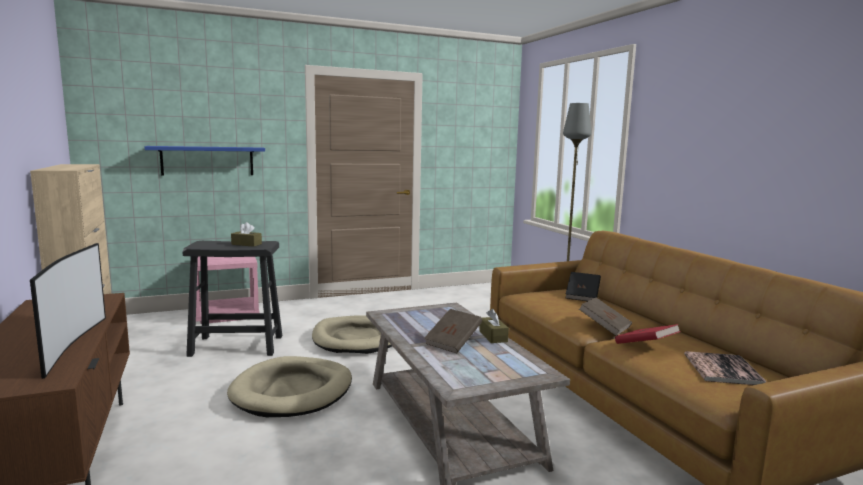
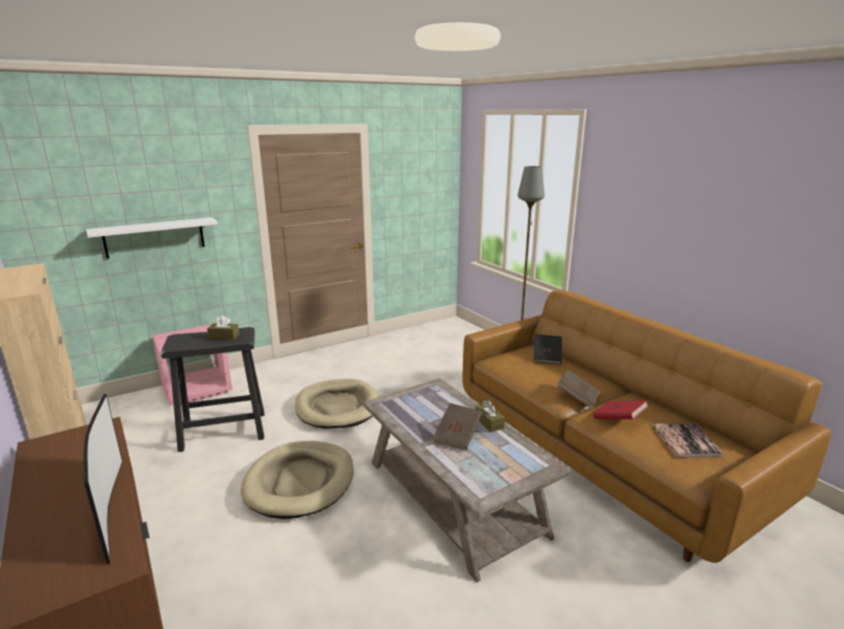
camera: 10 degrees left, 10 degrees up
(207, 161) = (154, 237): blue shelf -> white shelf

